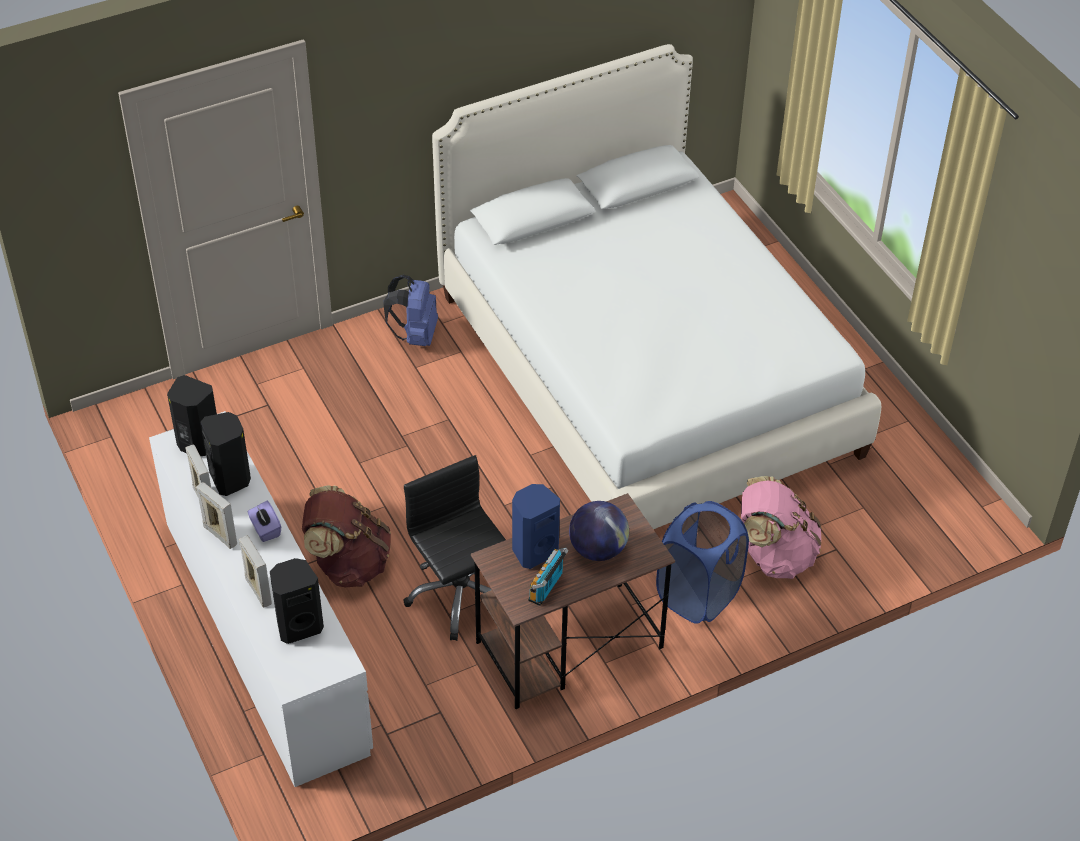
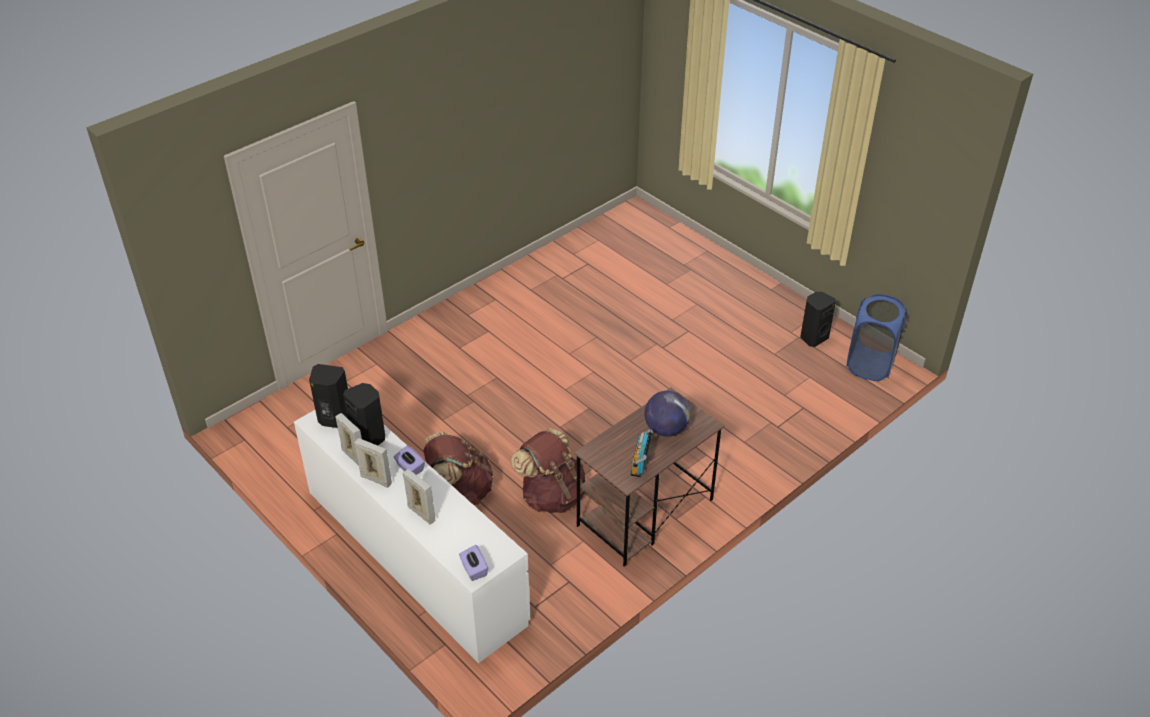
camera: 15 degrees left, 5 degrees down
(295, 676) = (474, 569): none -> purple tissue box
(298, 625) = (462, 531): black speaker -> black speaker (813, 337)
(415, 335) = (451, 326): blue backpack -> none
(460, 595) = (552, 495): black office chair -> brown backpack
(534, 551) = (620, 440): blue speaker -> none
(646, 373) = (625, 320): white bed -> none
(698, 595) = (722, 458): blue laundry basket -> blue laundry basket (870, 365)
(774, 555) = (763, 420): pink backpack -> none

